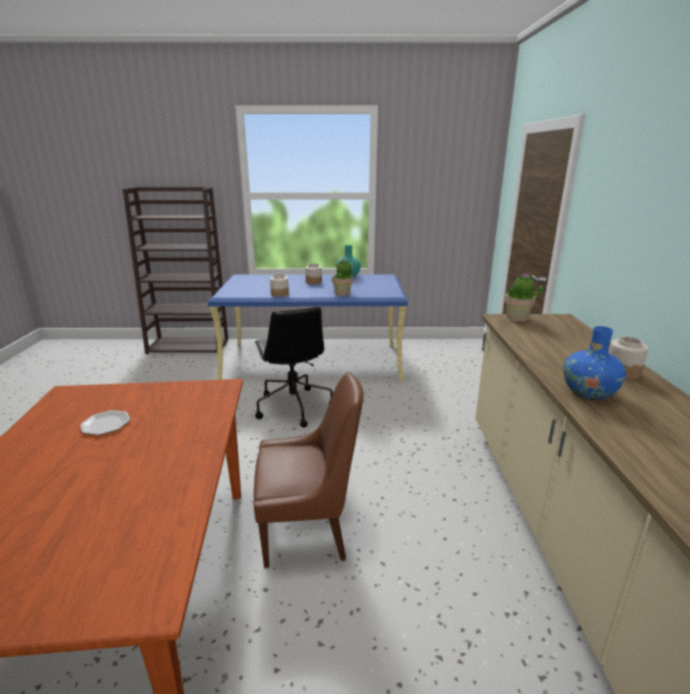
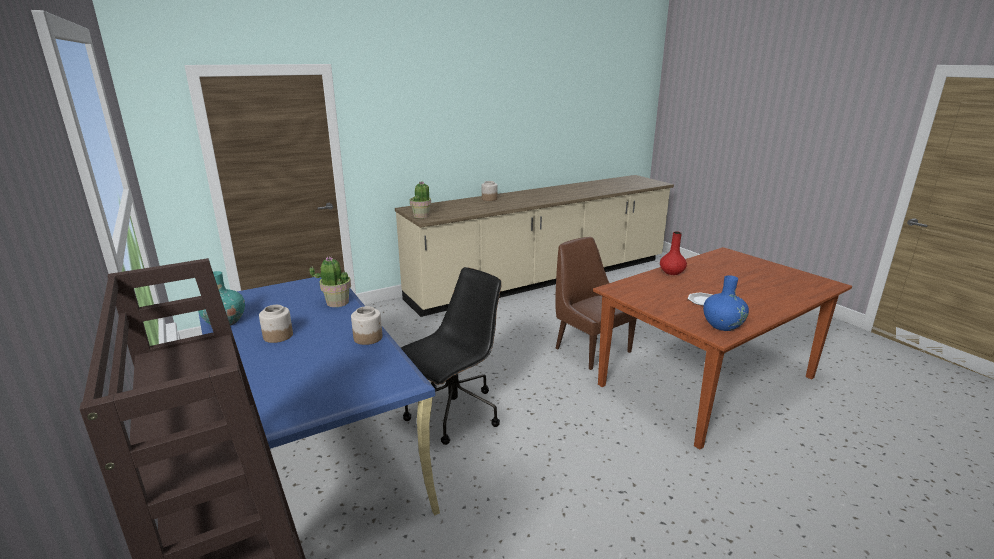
camera: 120 degrees left, 0 degrees up
(193, 450) = (672, 272): none -> red vase
(588, 393) = (522, 202): blue vase -> blue vase (722, 325)

